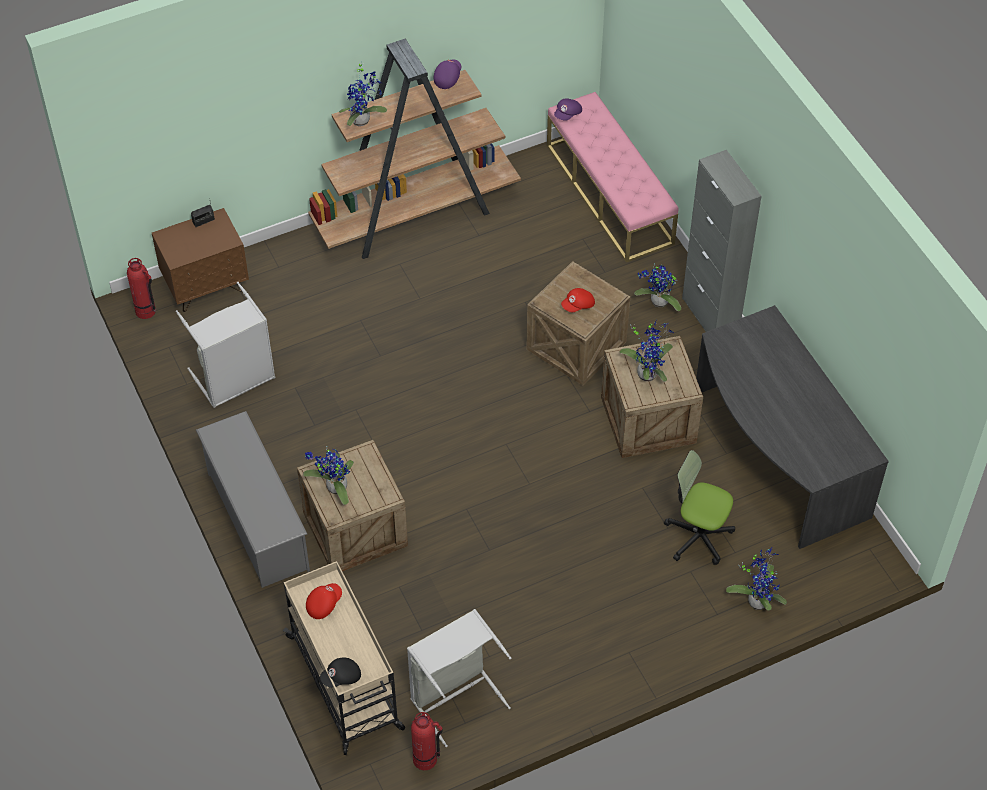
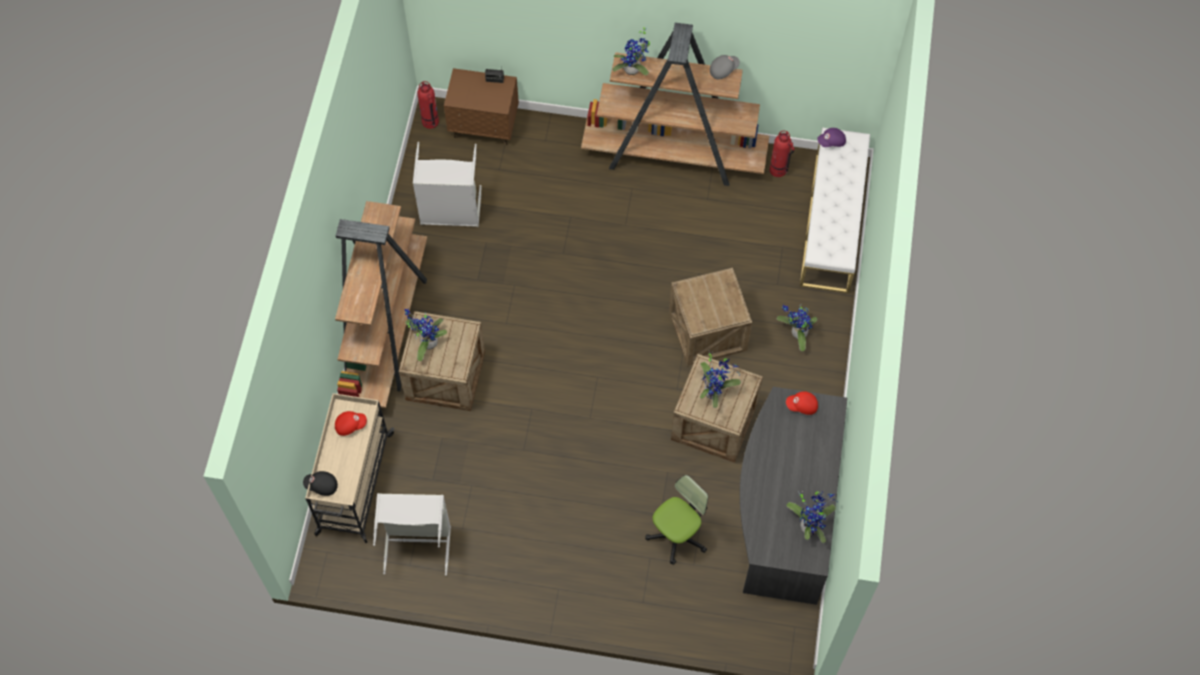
camera: 35 degrees right, 10 degrees up
(257, 520) = (386, 328): grey shoe rack -> brown bookcase
(425, 759) = (364, 573): fire extinguisher -> fire extinguisher (778, 170)
(447, 78) = (723, 69): purple cap -> grey cap
(578, 305) = (707, 306): red cap -> red cap (802, 406)
(609, 194) = (832, 222): pink bench -> white bench
(698, 536) = (677, 535): office chair -> office chair turned 75 degrees clockwise
(710, 316) = (828, 368): grey cabinet -> none
(757, 599) = (680, 611): potted plant -> potted plant (810, 525)

